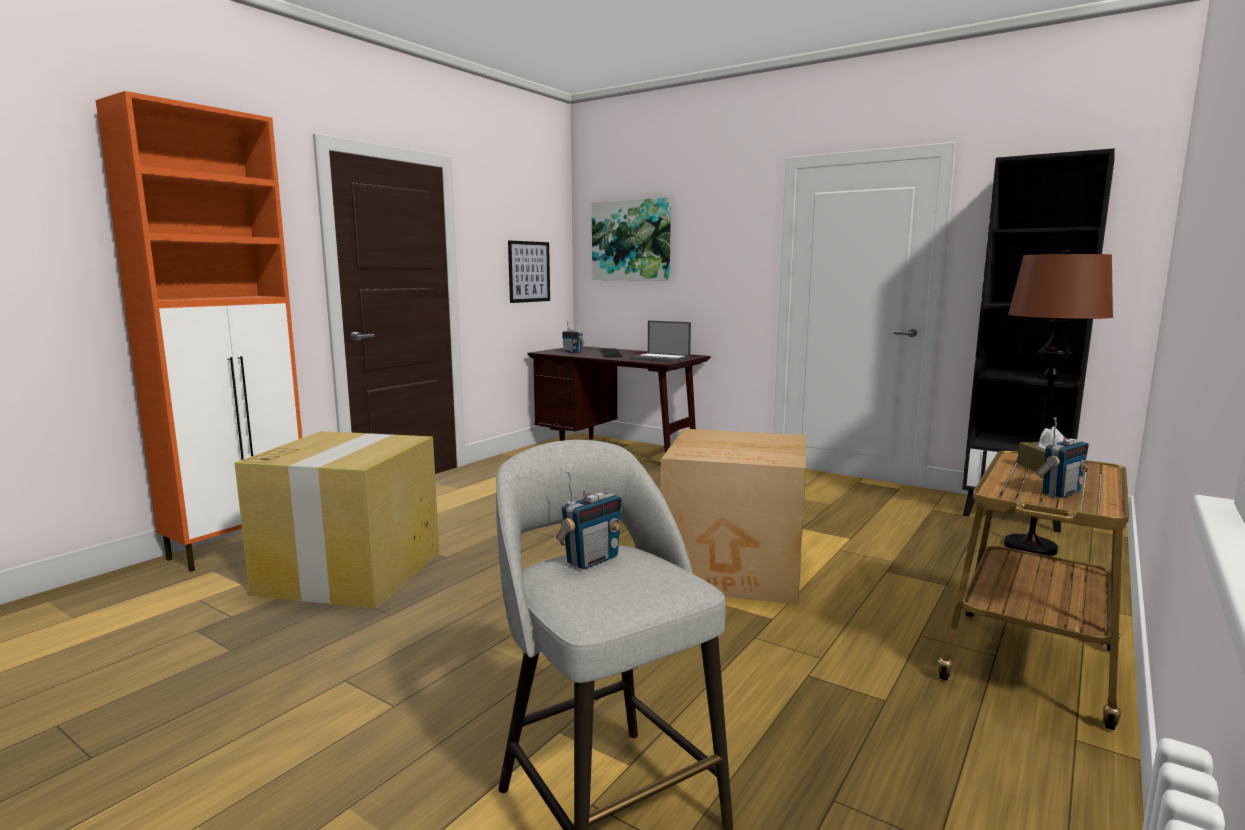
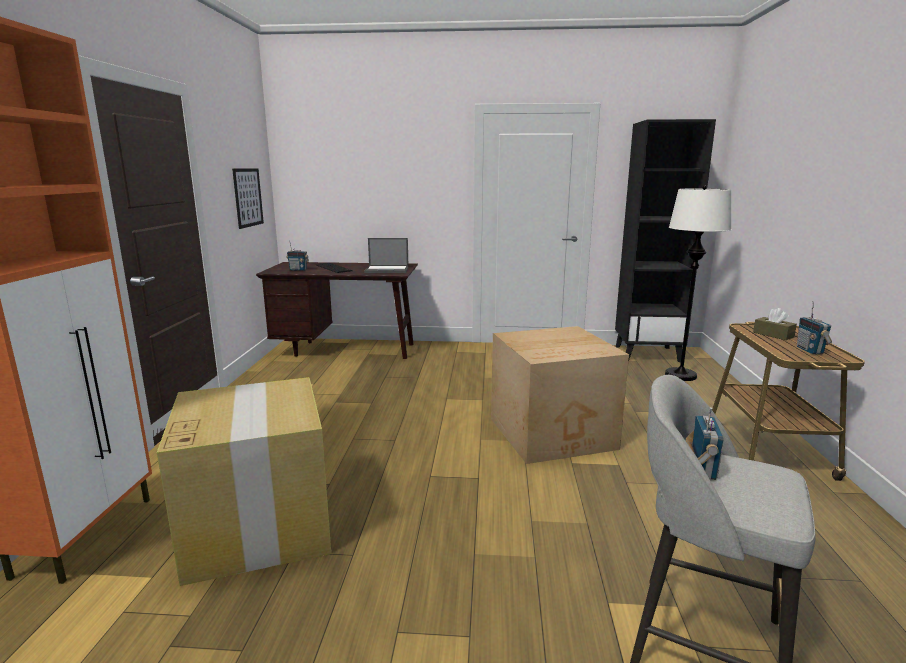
camera: 30 degrees left, 5 degrees up
(631, 240) = (335, 167): picture -> none
(1030, 547) = (681, 375): brown floor lamp -> white floor lamp
(1059, 493) = (810, 350): radio -> radio turned 150 degrees clockwise

